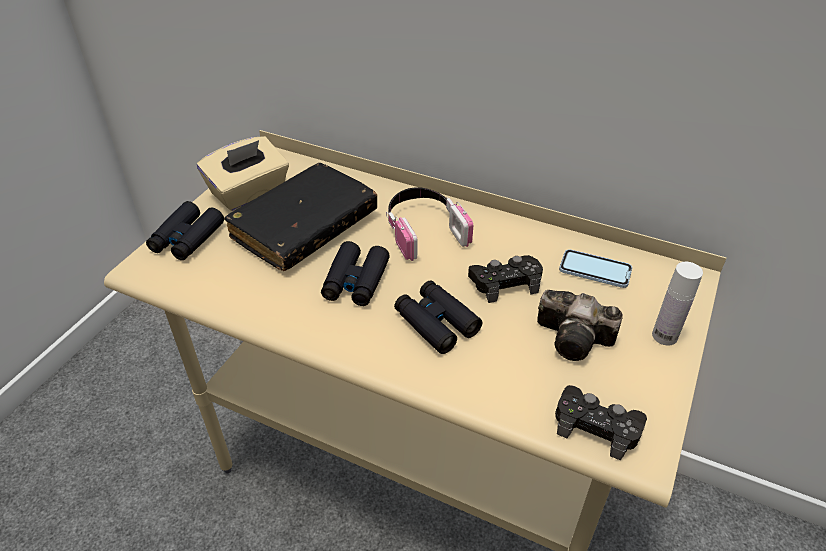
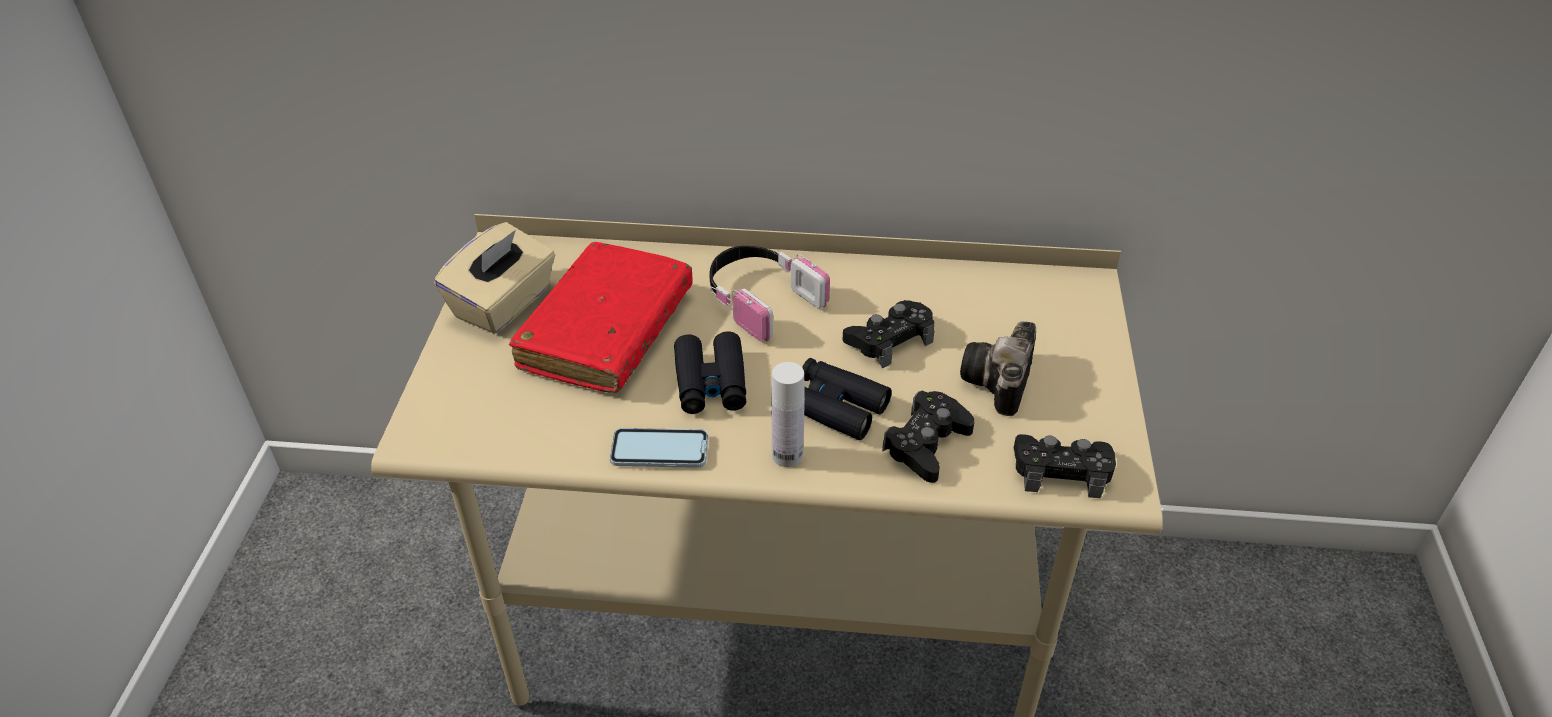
camera: 20 degrees left, 0 degrees up
(187, 238) = (456, 384): black binoculars -> none
(305, 227) = (607, 331): black book -> red book
(494, 371) = (926, 444): none -> black game controller
(577, 340) = (999, 384): camera -> camera turned 105 degrees clockwise
(595, 270) = (983, 300): phone -> phone (659, 450)
(664, 336) = (1089, 355): white bottle -> white bottle (787, 455)

